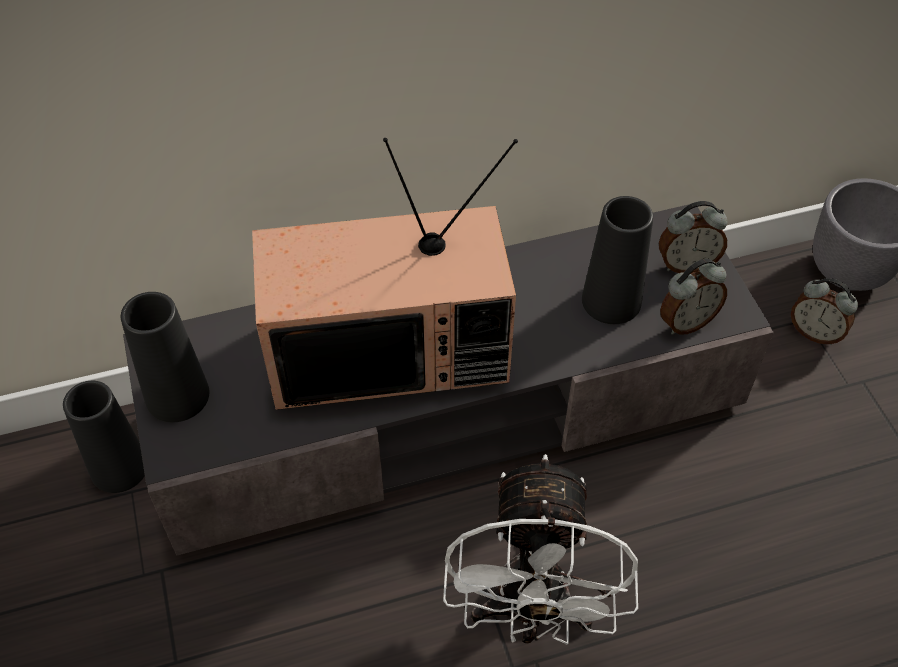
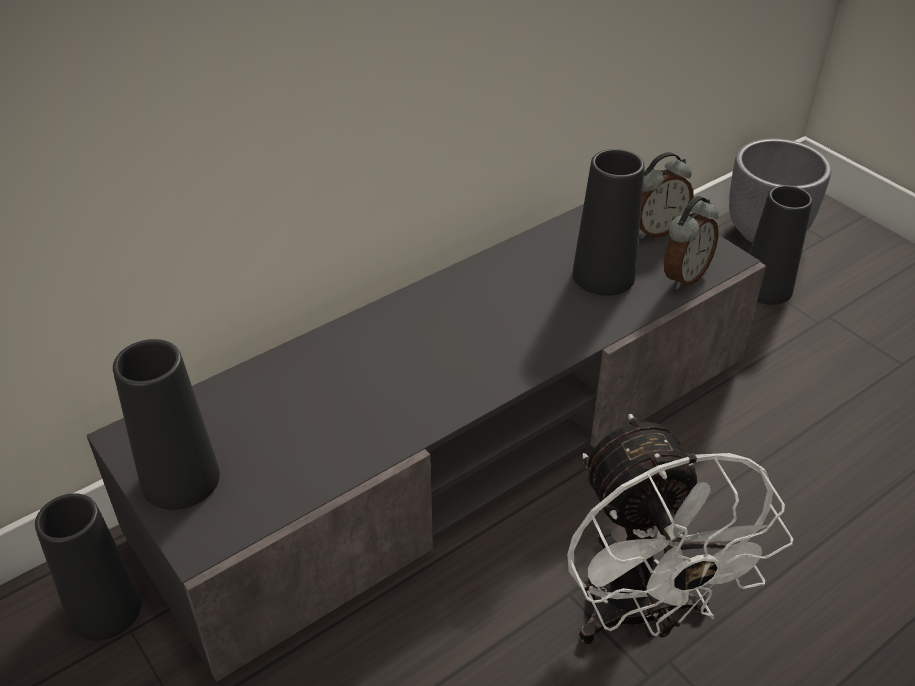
camera: 20 degrees left, 10 degrees down
(390, 347) = (403, 370): television -> none
(815, 333) = (766, 288): alarm clock -> black vase

